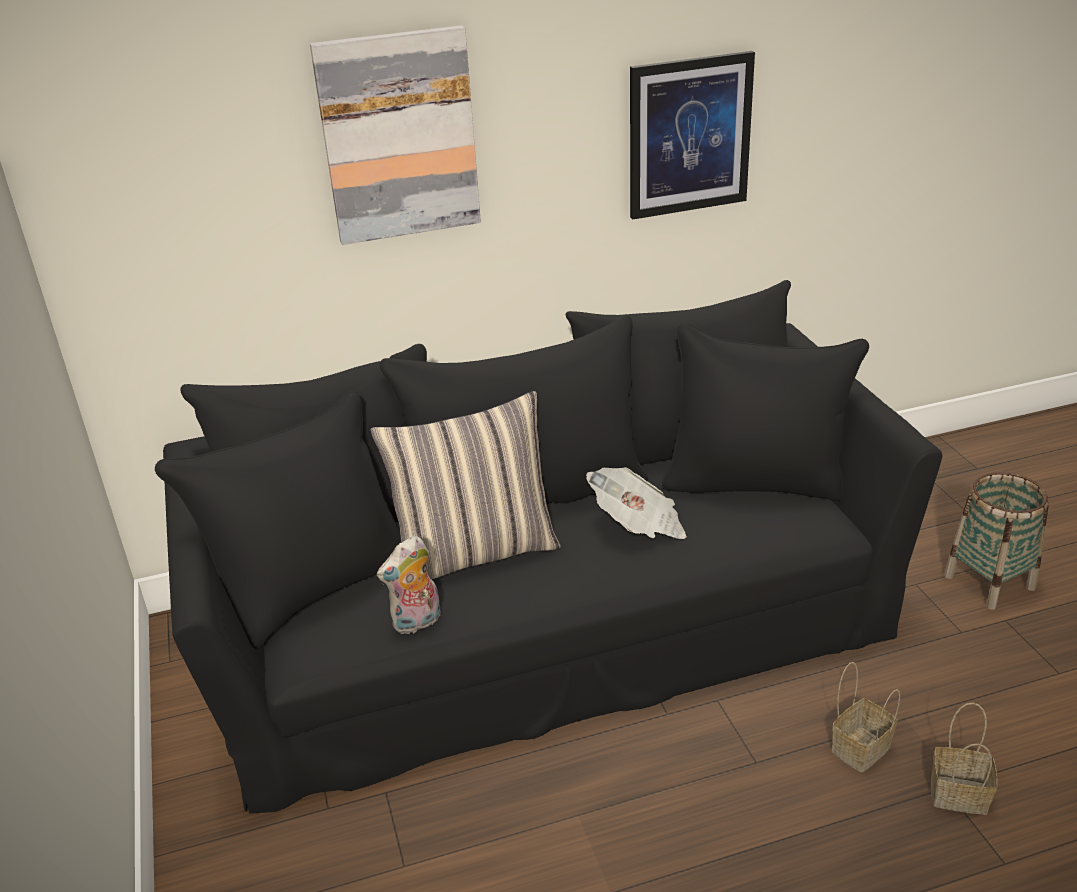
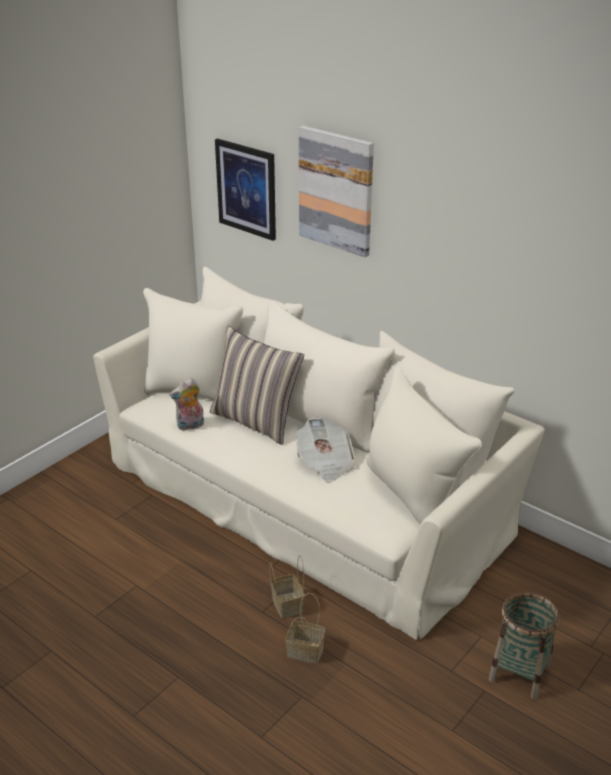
camera: 55 degrees right, 0 degrees up
(417, 623) = (190, 426): plush toy -> plush toy turned 45 degrees counterclockwise
(550, 623) = (305, 497): black sofa -> beige sofa
(689, 135) = (497, 264): picture -> picture (246, 189)
(956, 795) = (299, 703): basket -> basket (286, 604)

